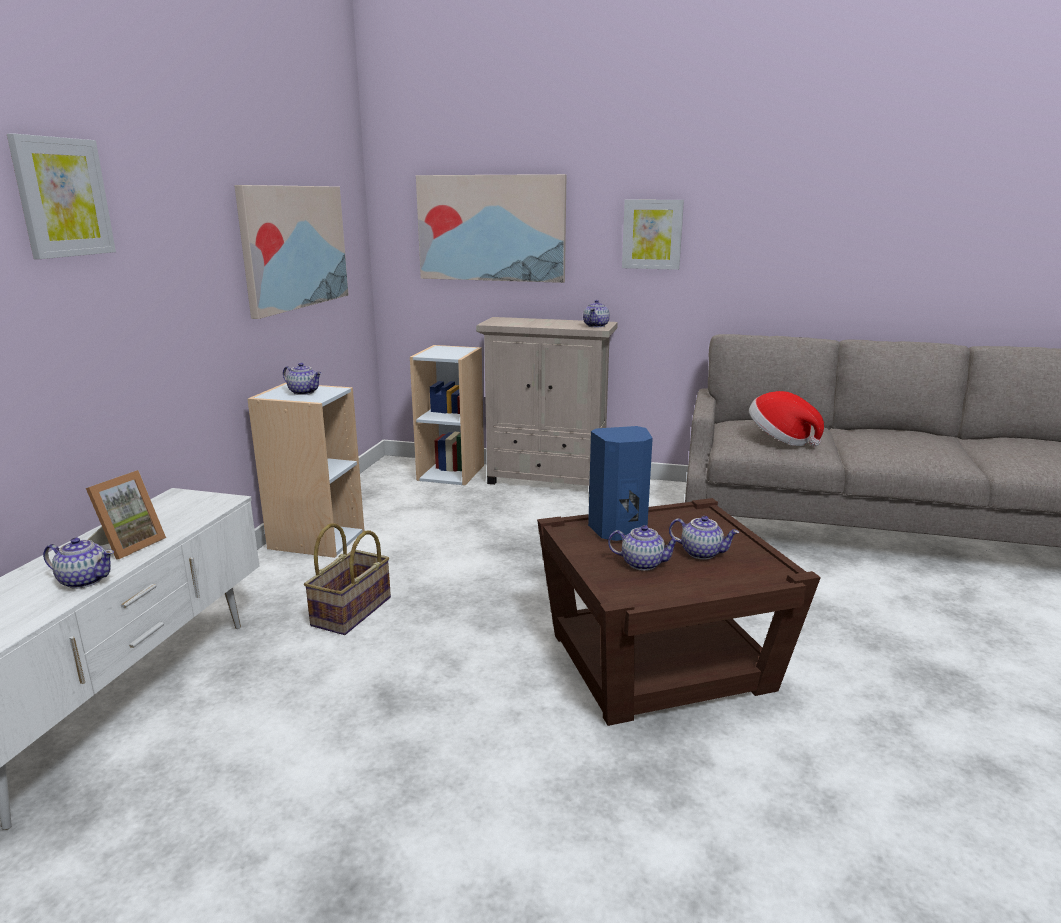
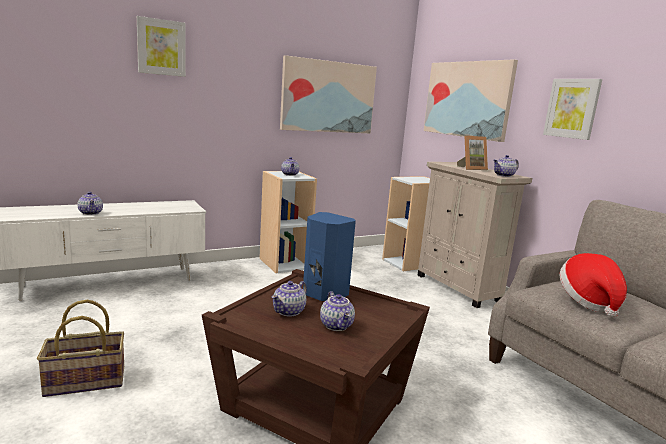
camera: 45 degrees right, 5 degrees down
(128, 545) = (129, 209): picture frame -> picture frame (471, 168)
(352, 612) = (235, 296): basket -> basket (85, 382)
(642, 563) = (289, 311): teapot -> teapot turned 60 degrees clockwise

